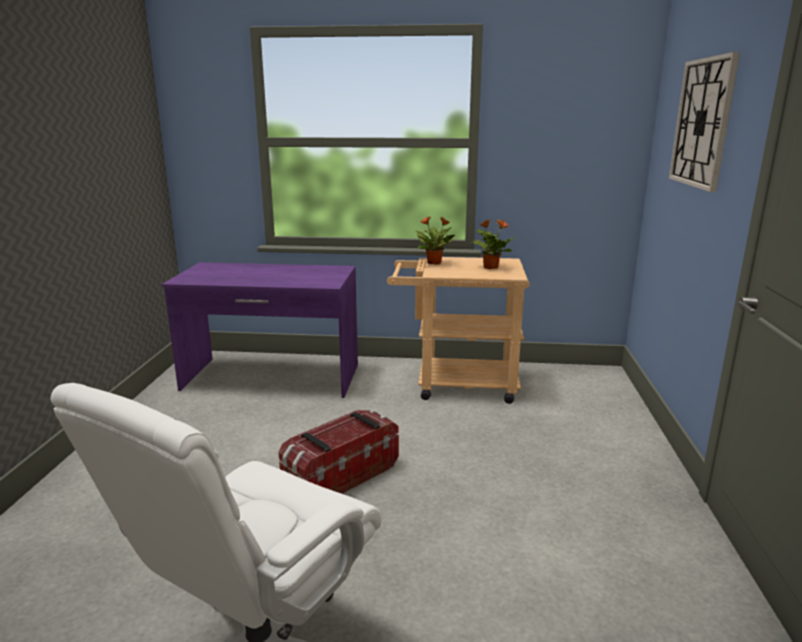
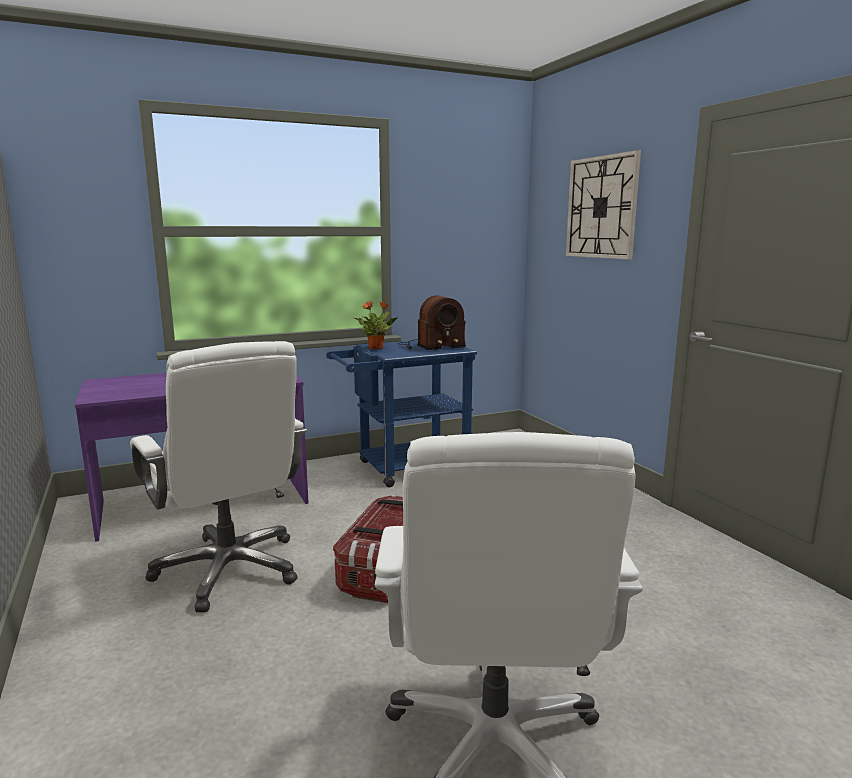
camera: 30 degrees left, 5 degrees down
(234, 439) = (229, 569): none -> white office chair
(456, 384) = (404, 469): beige cart -> blue cart
(490, 267) = (430, 346): potted plant -> radio

